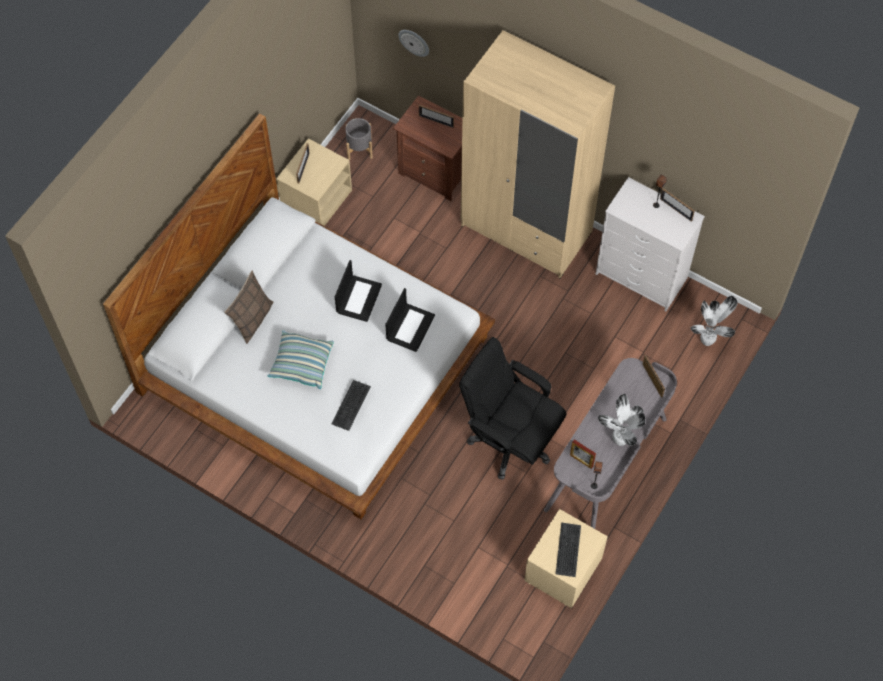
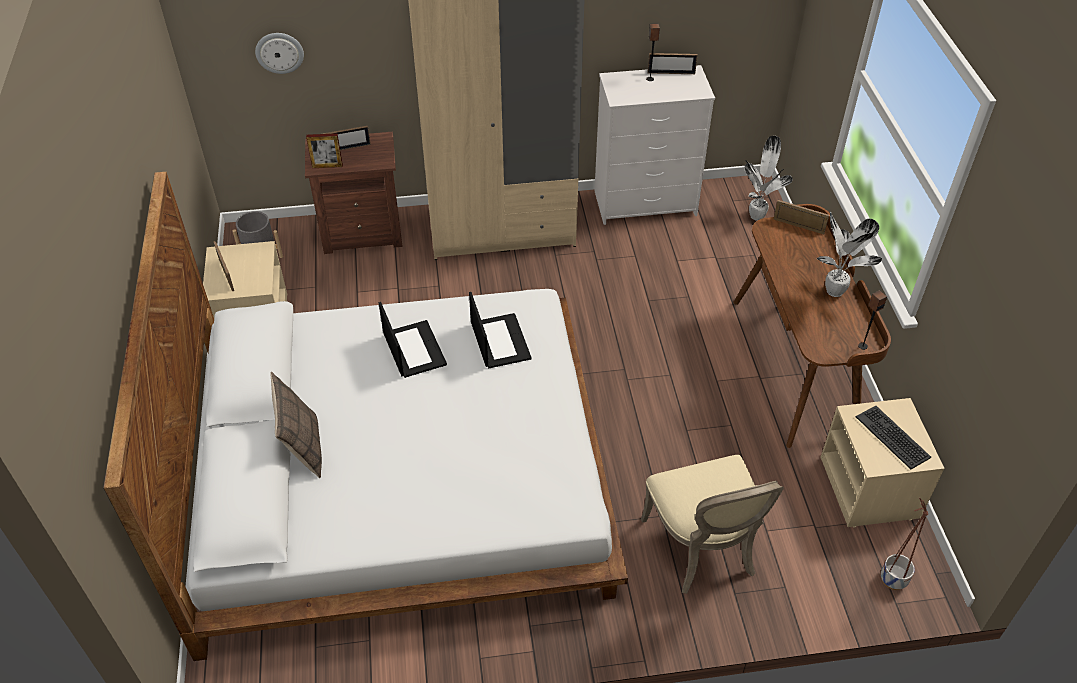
camera: 40 degrees left, 15 degrees down
(301, 364) = (411, 454): pillow -> none
(350, 405) = (514, 456): keyboard -> none
(433, 530) = (703, 549): none -> beige chair
(510, 440) = (683, 407): black office chair -> none
(516, 626) = (893, 580): none -> planter
(581, 460) = (823, 332): picture frame -> picture frame (327, 166)
(607, 465) = (795, 366): grey desk -> brown desk

